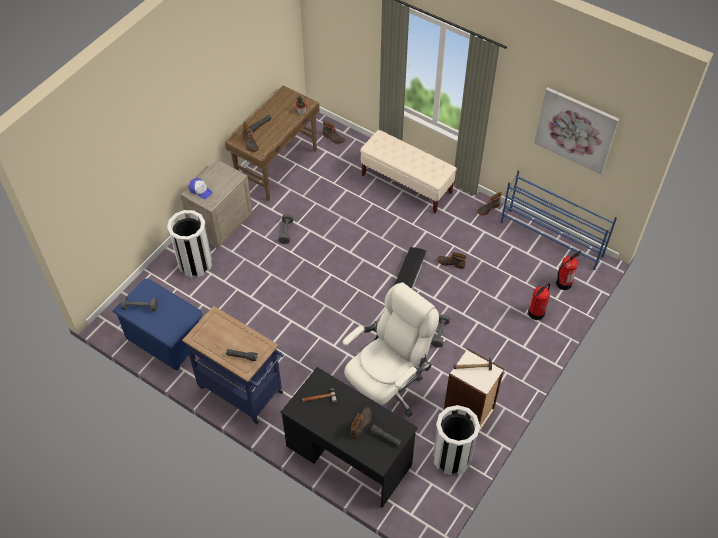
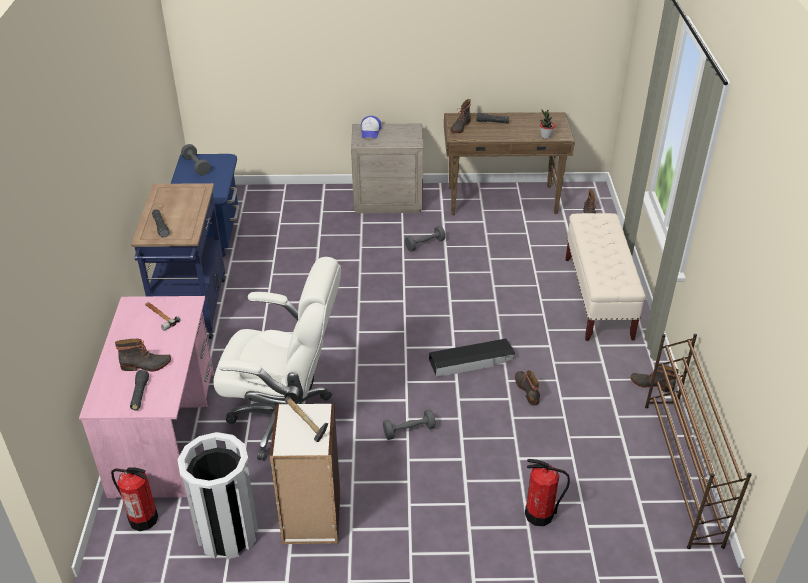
camera: 55 degrees right, 15 degrees down
(195, 263) = (322, 208): white trash can -> none
(348, 455) = (164, 432): black desk -> pink desk
(551, 239) = (681, 472): blue shoe rack -> brown shoe rack
(563, 283) = (622, 522): fire extinguisher -> fire extinguisher (143, 518)
(575, 130) = (759, 275): picture -> none

